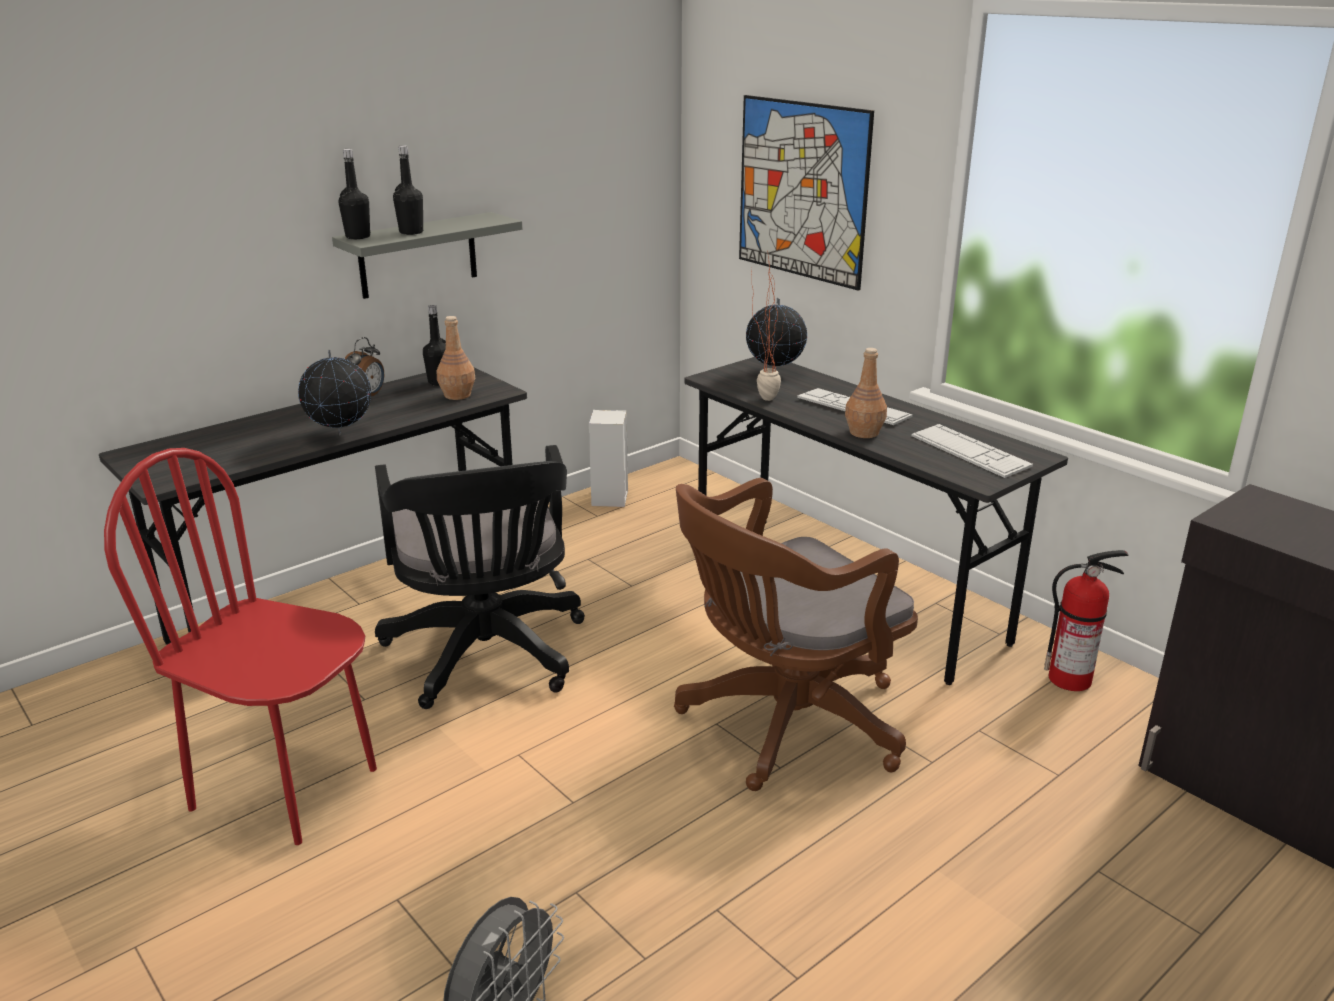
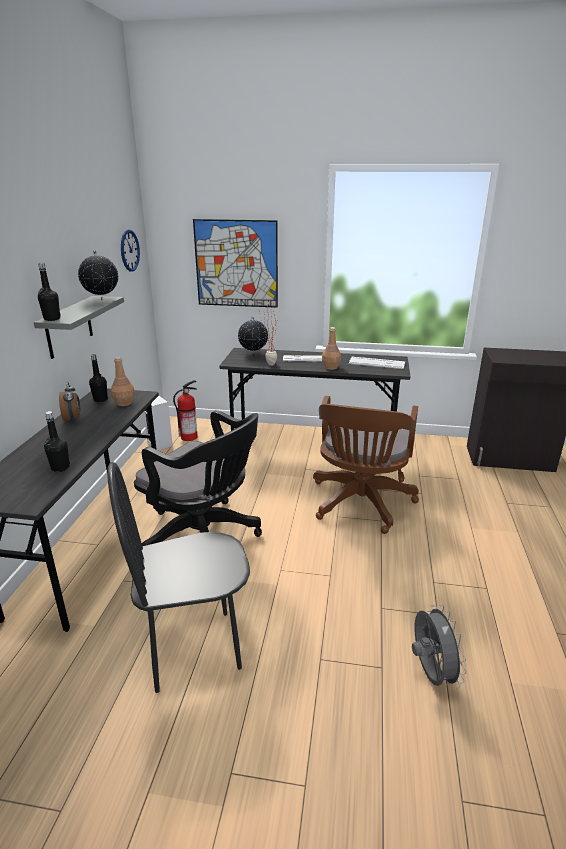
camera: 40 degrees left, 0 degrees up
(286, 787) = (193, 648): red chair -> black chair
(341, 434) = (96, 440): globe -> globe (102, 300)
(411, 232) = (78, 311): black bottle -> black bottle (60, 468)
(618, 143) = (129, 250): none -> wall clock
(1071, 679) = (420, 446): fire extinguisher -> fire extinguisher (189, 437)

